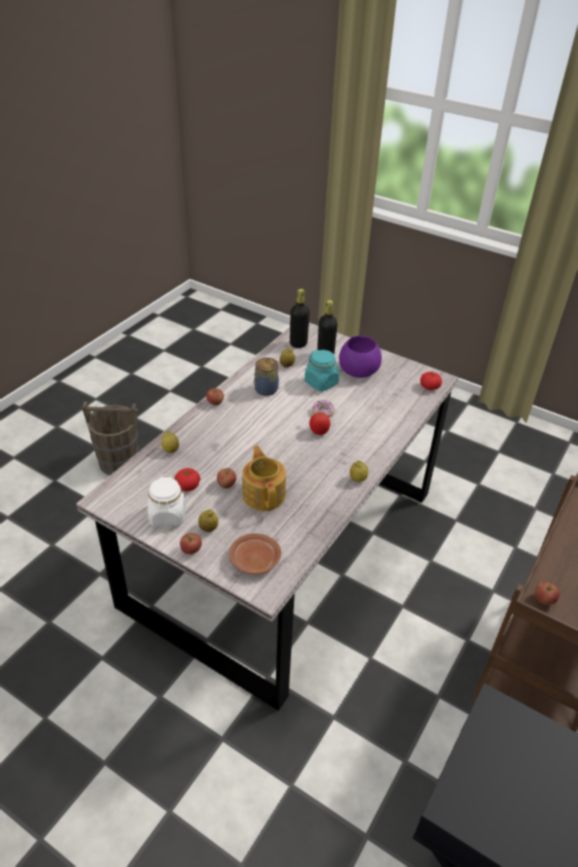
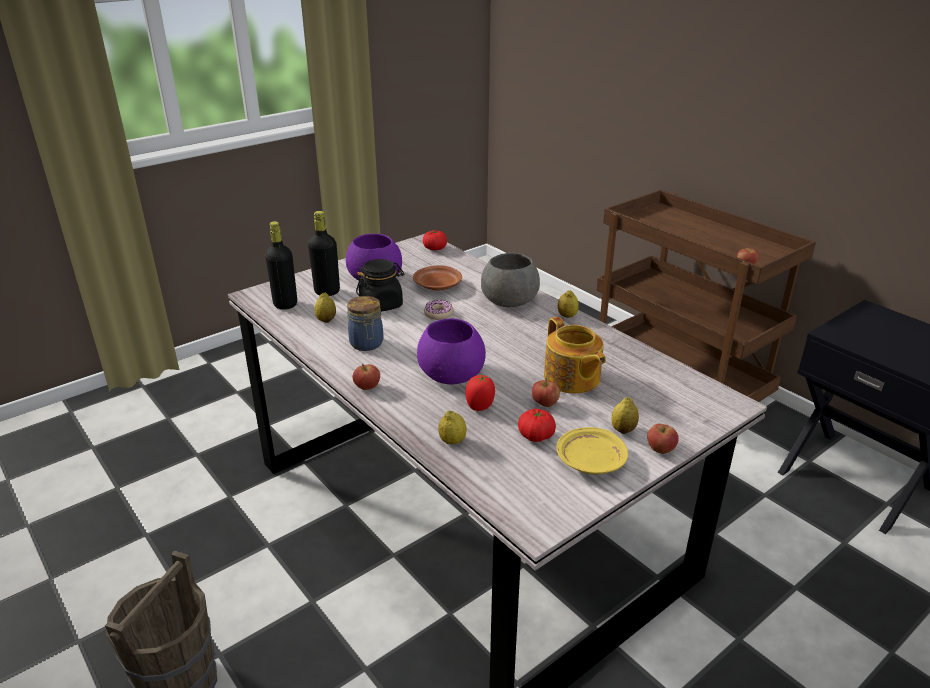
camera: 70 degrees left, 10 degrees down
(167, 515) = (590, 461): white jar -> yellow plate
(244, 435) = (452, 374): none -> purple bowl
(254, 560) = (682, 404): brown plate -> brown plate (437, 286)
(264, 494) = (572, 379): teapot -> teapot turned 120 degrees counterclockwise
(319, 431) = (474, 323): tomato -> tomato (480, 406)
(321, 383) = (381, 304): turquoise jar -> black jar
(364, 443) = (508, 300): none -> grey bowl

